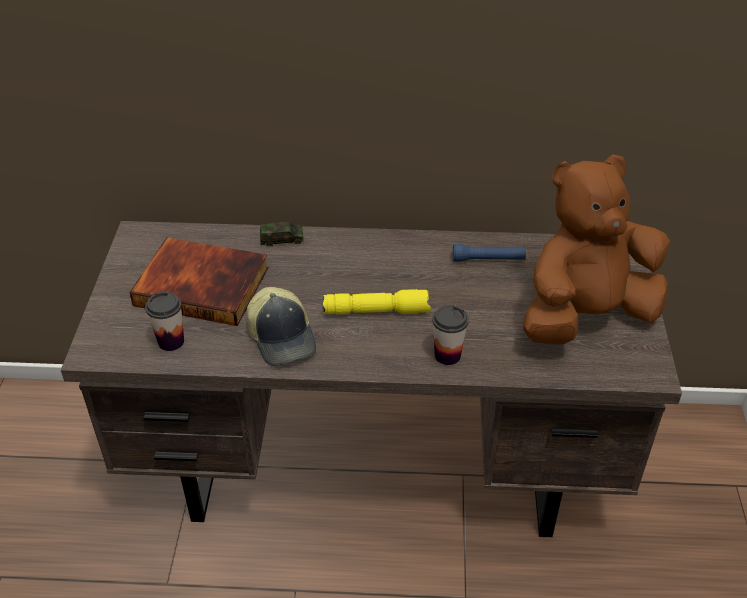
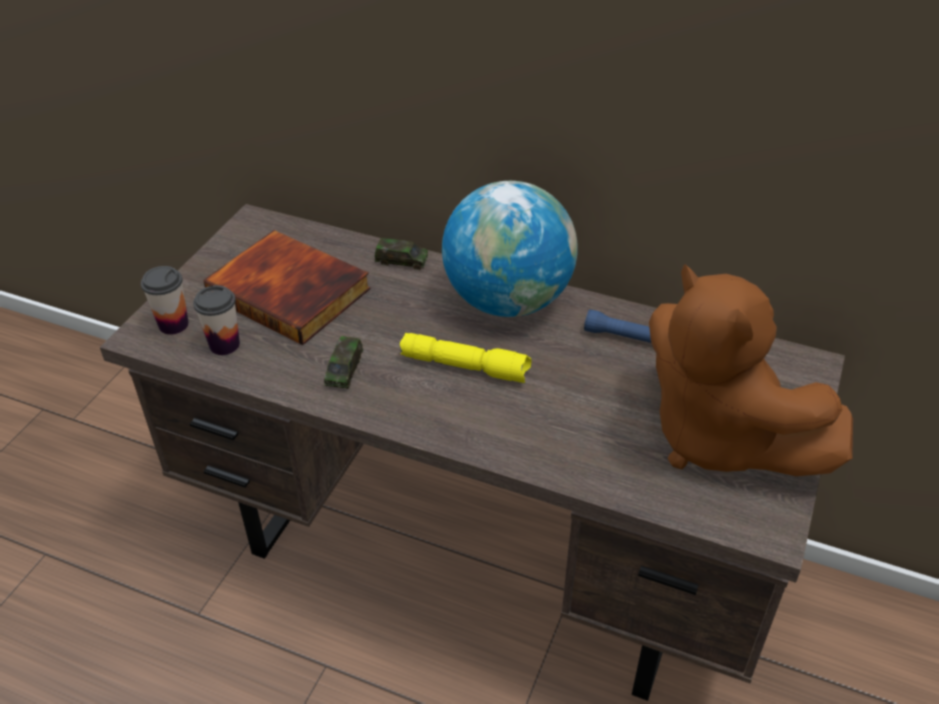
camera: 20 degrees right, 0 degrees up
(283, 337) = (344, 370): cap -> toy car
(383, 252) = (508, 301): none -> globe
(447, 355) = (521, 440): cup -> cup (173, 324)
(585, 316) = (718, 437): brown plush toy -> brown plush toy turned 120 degrees counterclockwise

